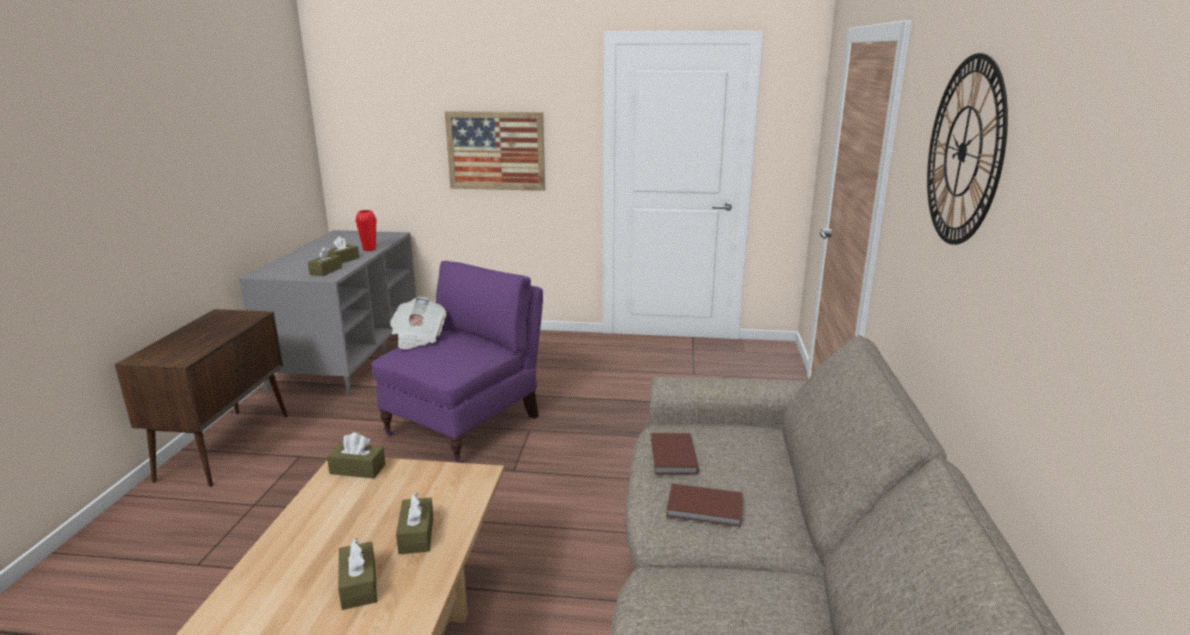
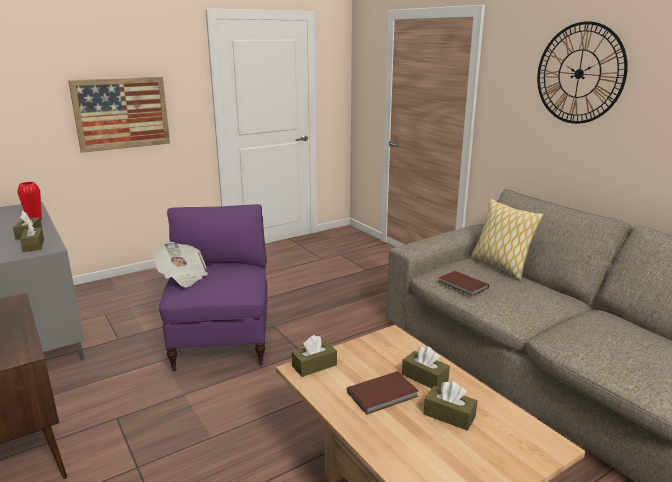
camera: 40 degrees left, 0 degrees up
(705, 508) = (520, 301): brown book -> brown book (384, 395)
(778, 455) = (500, 267): none -> pillow

